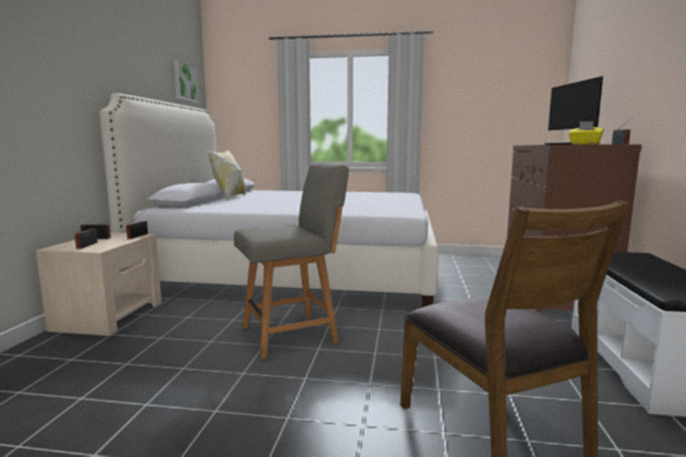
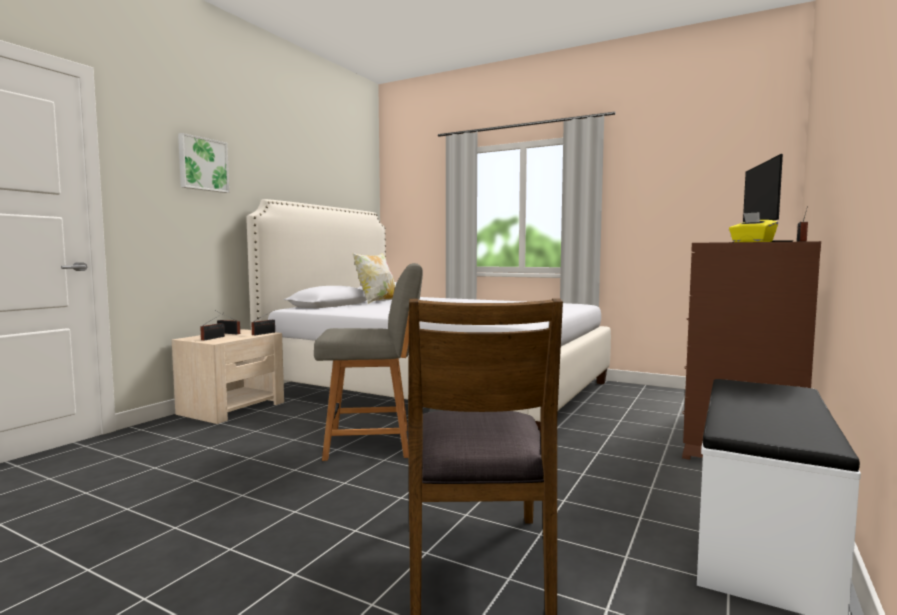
camera: 20 degrees right, 5 degrees down
(184, 82) = (351, 185): picture -> picture (202, 164)

